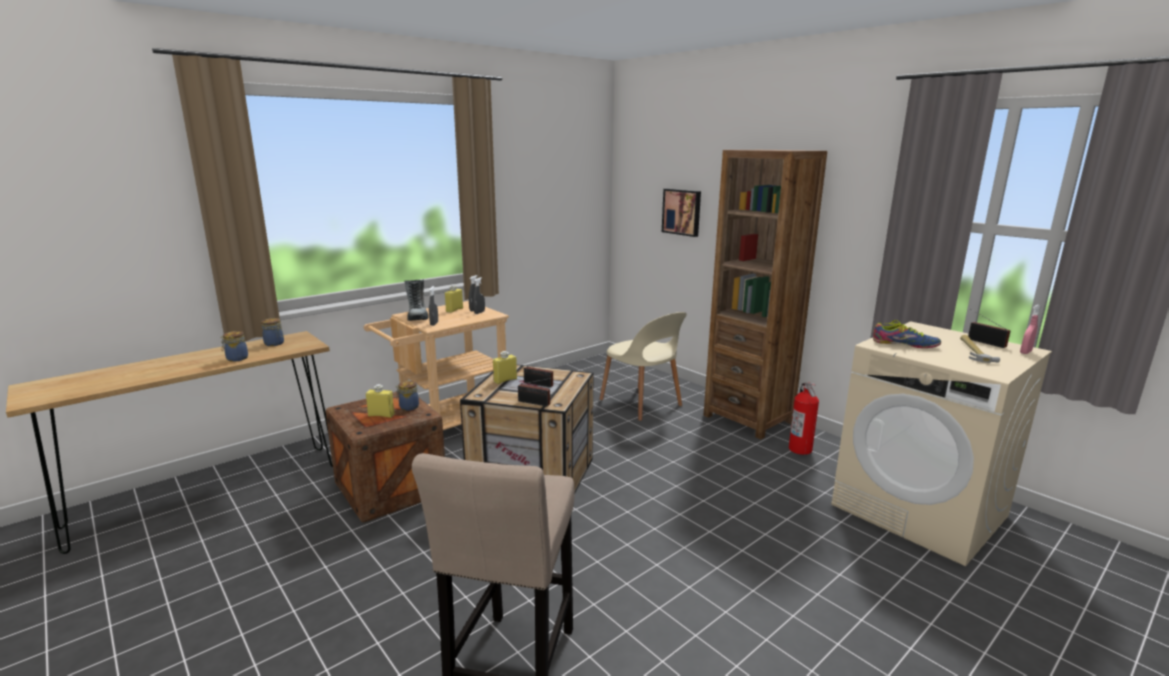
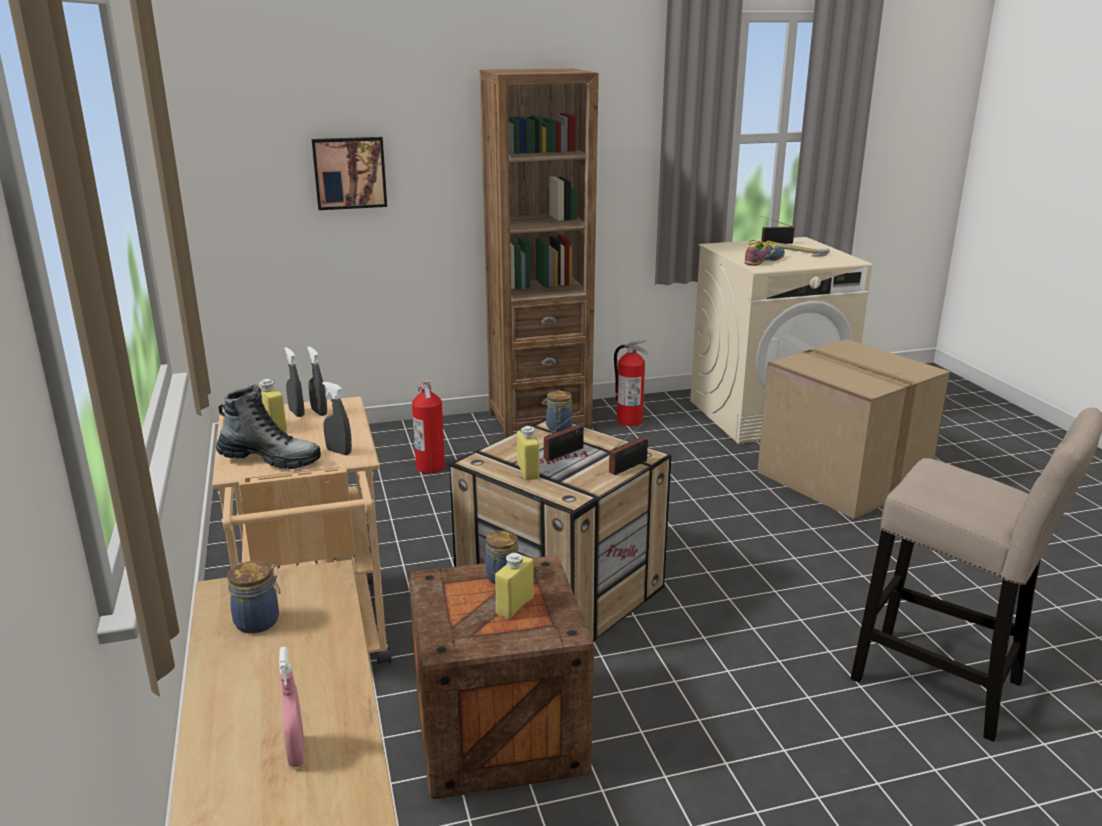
camera: 65 degrees left, 5 degrees up
(236, 358) = (322, 671): jar -> jar (559, 428)
(641, 404) = (431, 467): beige chair -> fire extinguisher
(838, 572) = (839, 477): none -> cardboard box
(1025, 352) = (806, 242): pink spray bottle -> pink spray bottle (296, 753)

